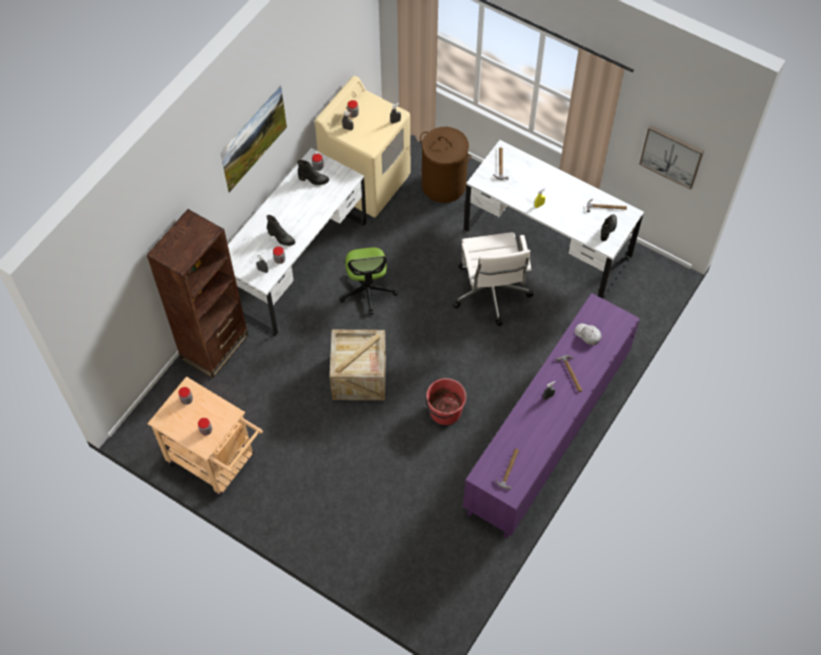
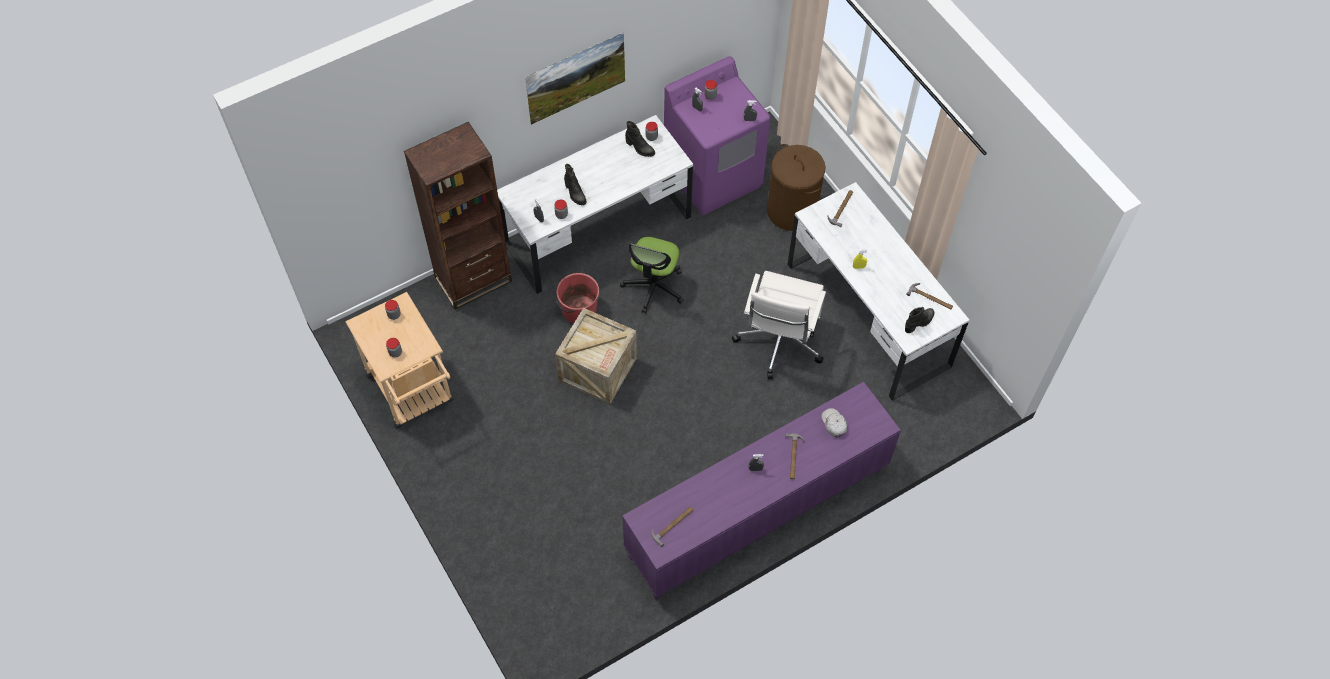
camera: 25 degrees right, 0 degrees up
(366, 182) = (713, 176): beige washing machine -> purple washing machine
(444, 411) = (664, 442): red bucket -> red bucket (578, 309)
(671, 156) = (1011, 268): picture -> none

